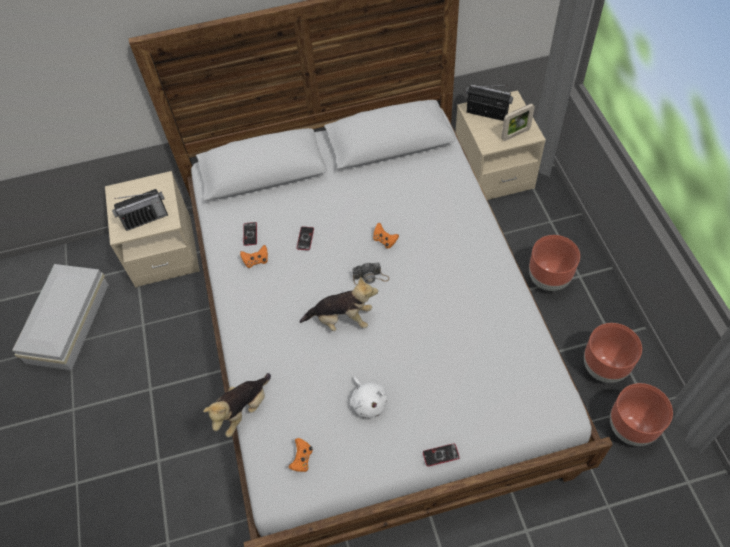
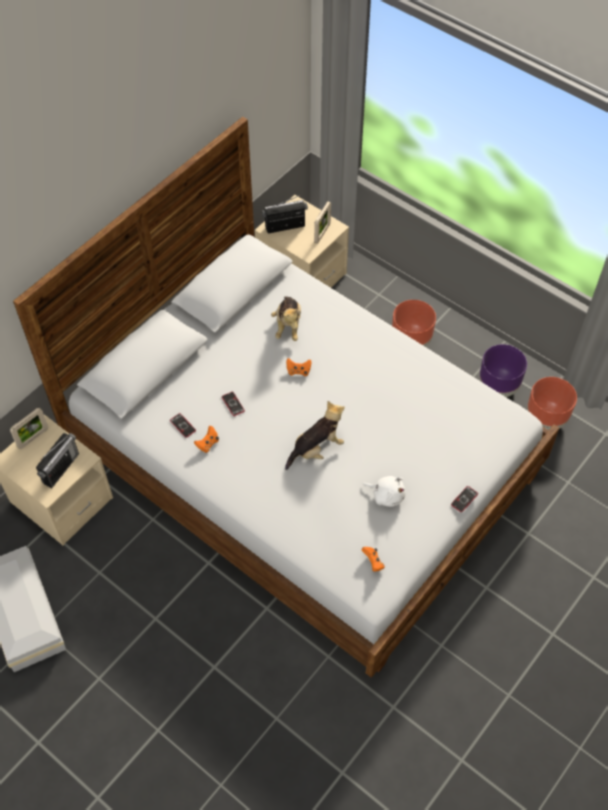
camera: 40 degrees left, 0 degrees up
(148, 184) = (33, 438): none -> picture frame
(243, 410) = (299, 558): plush toy -> plush toy (288, 325)
(370, 277) = (312, 405): camera -> none
(604, 367) = (498, 387): brown planter -> purple planter

